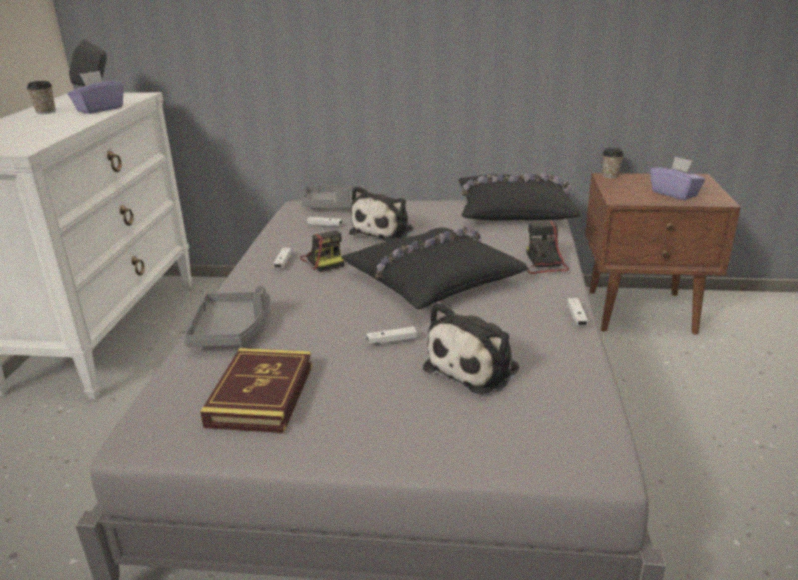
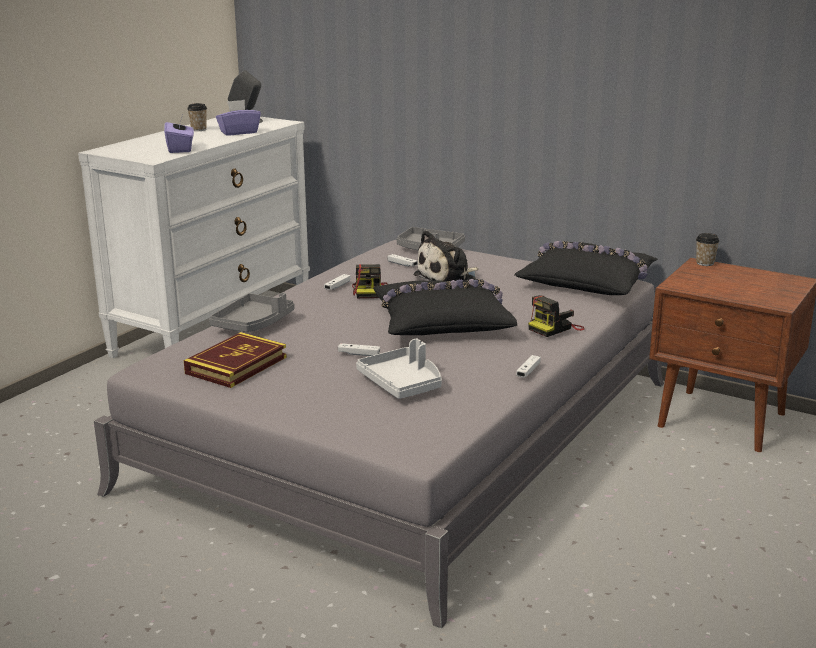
camera: 25 degrees right, 5 degrees down
(476, 367) = (403, 384): plush toy -> grey tray
(544, 263) = (555, 328): camera -> camera turned 150 degrees counterclockwise
(674, 194) = (743, 290): purple tissue box -> purple tissue box (180, 149)

